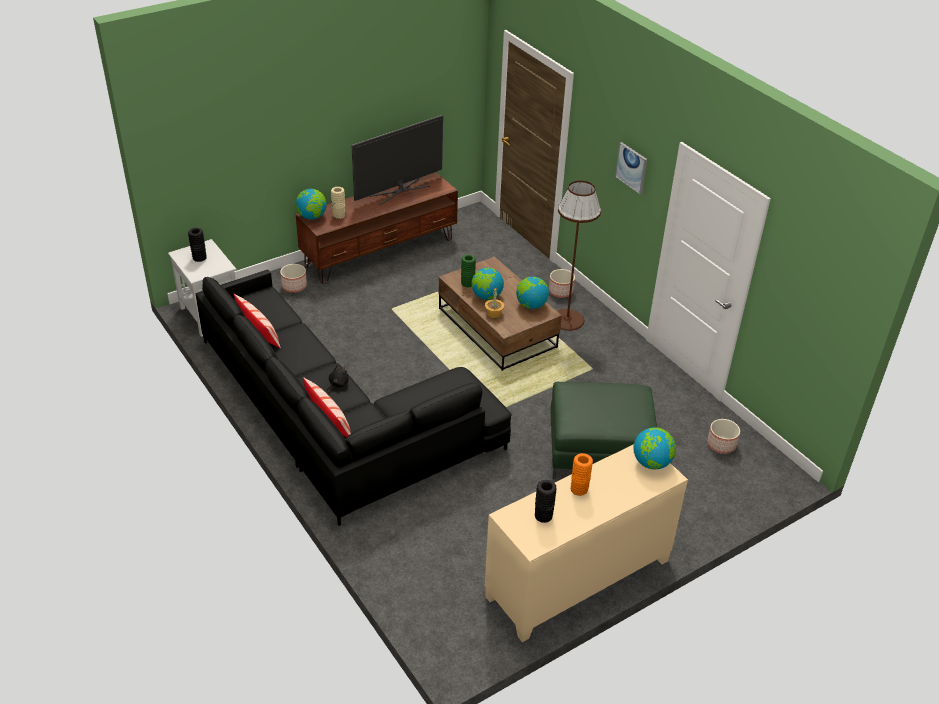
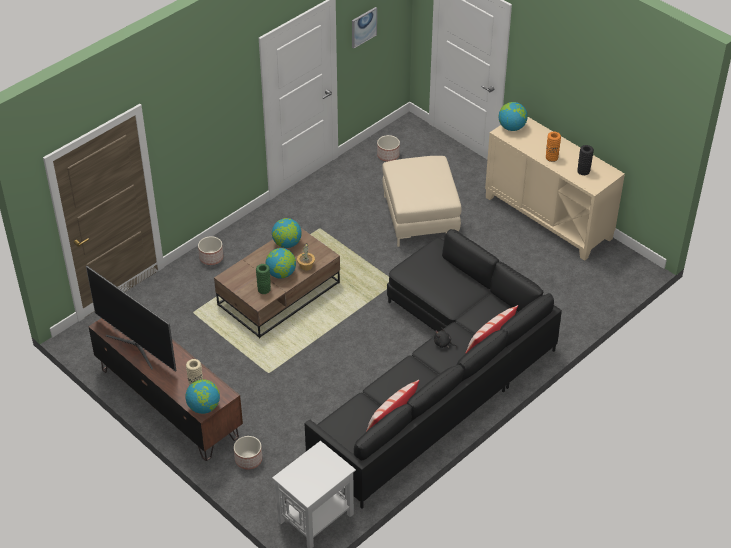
camera: 100 degrees left, 5 degrees up
(199, 257) = (310, 476): black vase -> none
(567, 320) = (254, 249): brown floor lamp -> none
(598, 453) = (420, 217): green ottoman -> beige ottoman
(631, 167) = (222, 103): picture -> picture (363, 27)

